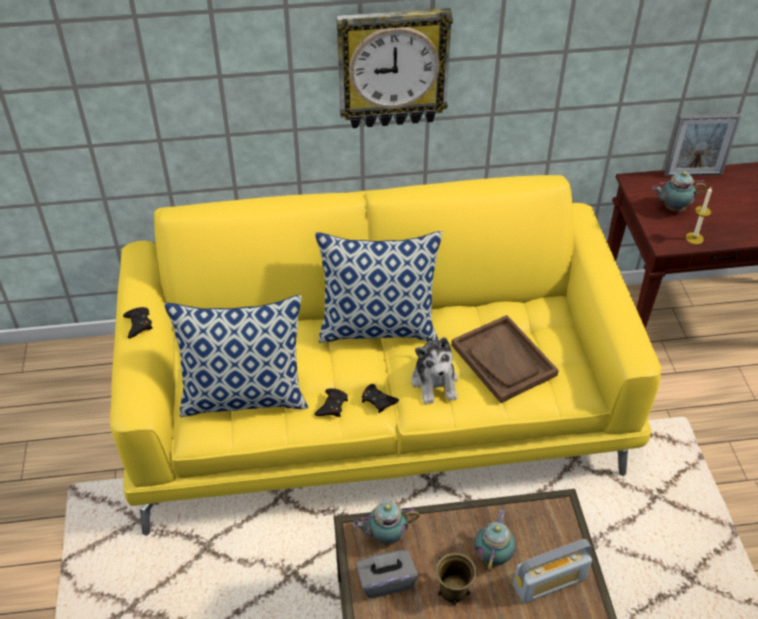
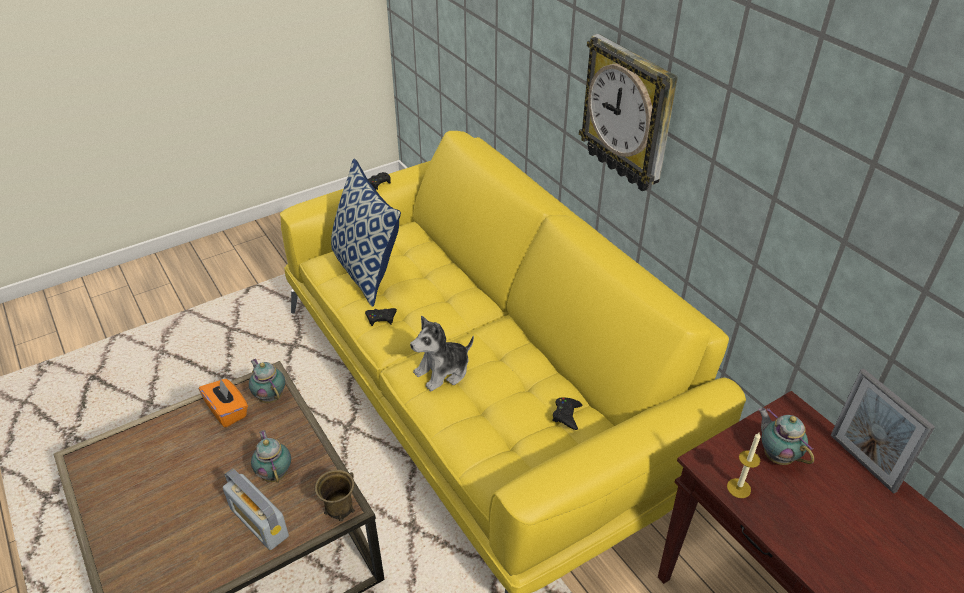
camera: 65 degrees right, 5 degrees down
(378, 400) = (401, 342): black game controller -> black game controller (566, 415)
(379, 327) = (486, 317): pillow -> none
(386, 581) = (227, 411): grey tissue box -> orange tissue box
(453, 591) = (230, 456): brown mug -> brown mug (339, 508)
(493, 555) = (275, 473): teapot -> teapot turned 105 degrees counterclockwise
(503, 360) = (496, 409): brown tray -> none

